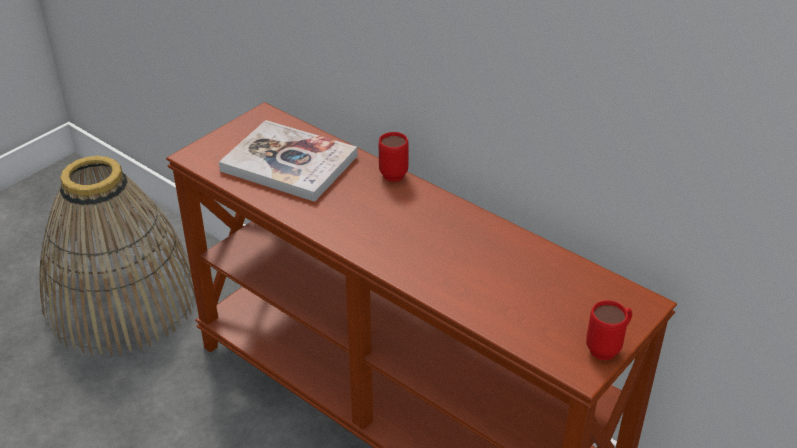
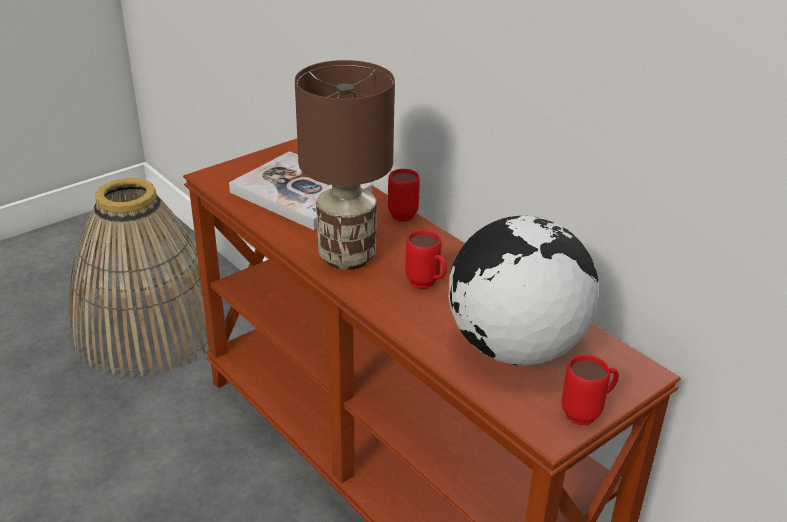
camera: 10 degrees right, 5 degrees down
(356, 226) = (348, 257): none -> brown table lamp
(436, 245) = (427, 285): none -> red mug
(531, 296) = (514, 348): none -> globe

